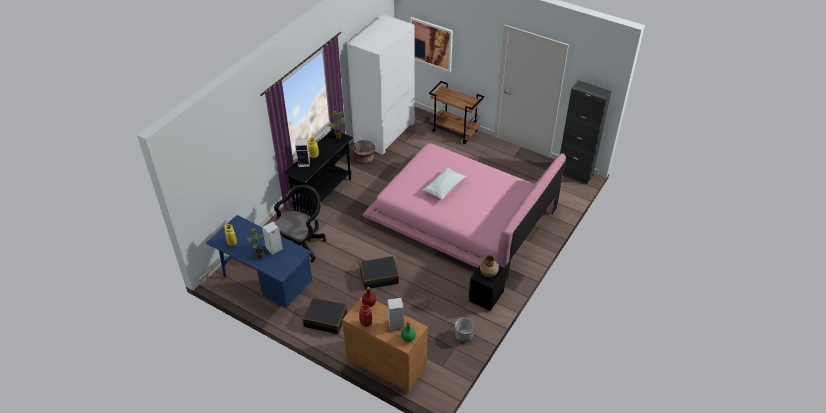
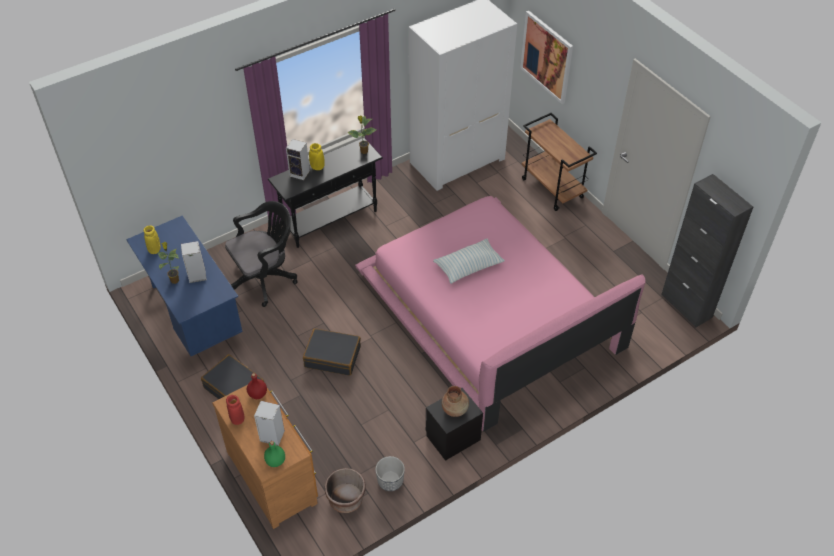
camera: 25 degrees right, 5 degrees up
(364, 158) = (410, 188): brown planter -> brown planter (346, 499)

